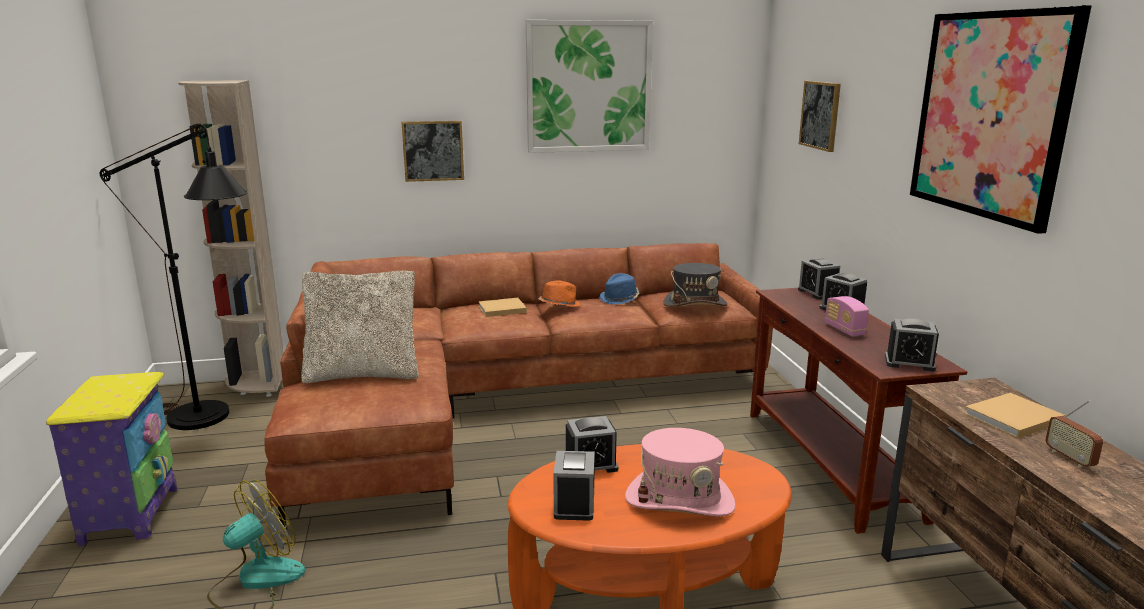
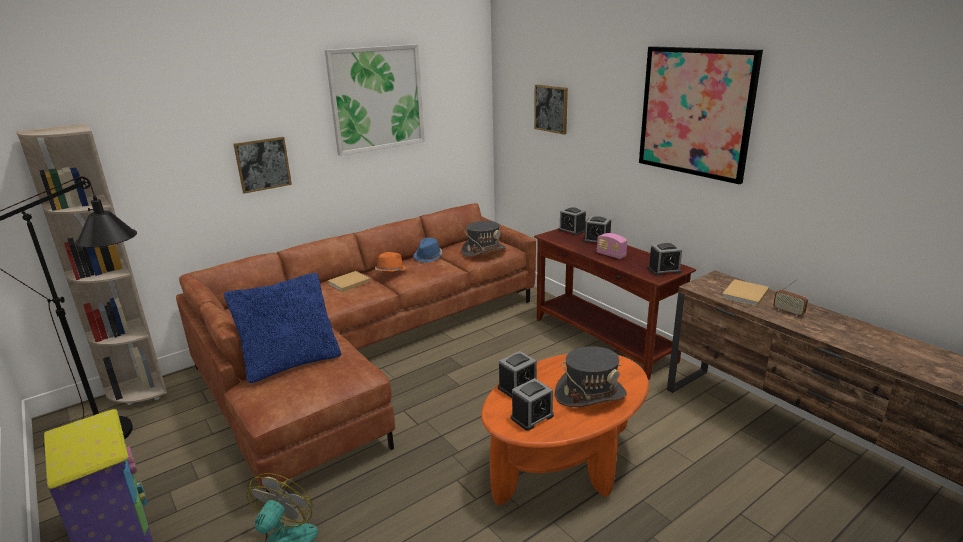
camera: 25 degrees left, 5 degrees up
(364, 371) = (291, 361): beige pillow -> blue pillow
(574, 504) = (532, 417): alarm clock -> alarm clock turned 105 degrees counterclockwise
(679, 500) = (590, 394): pink hat -> grey hat

